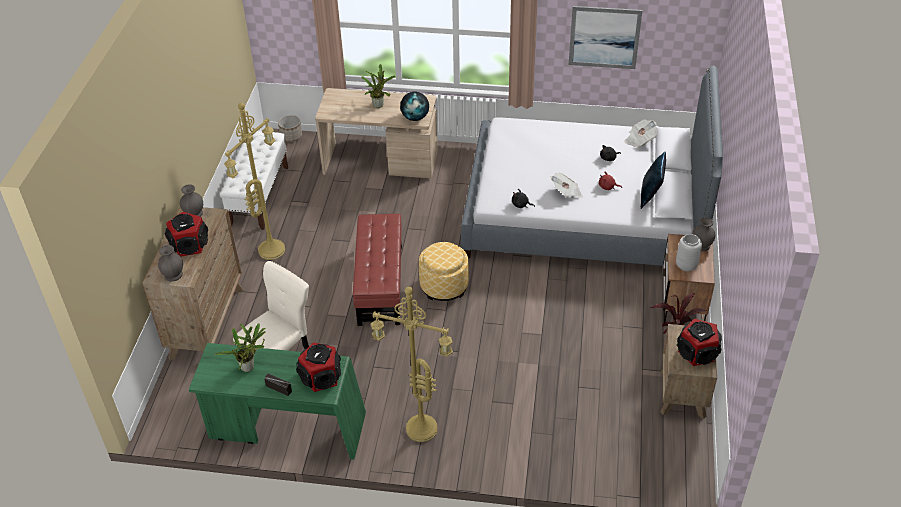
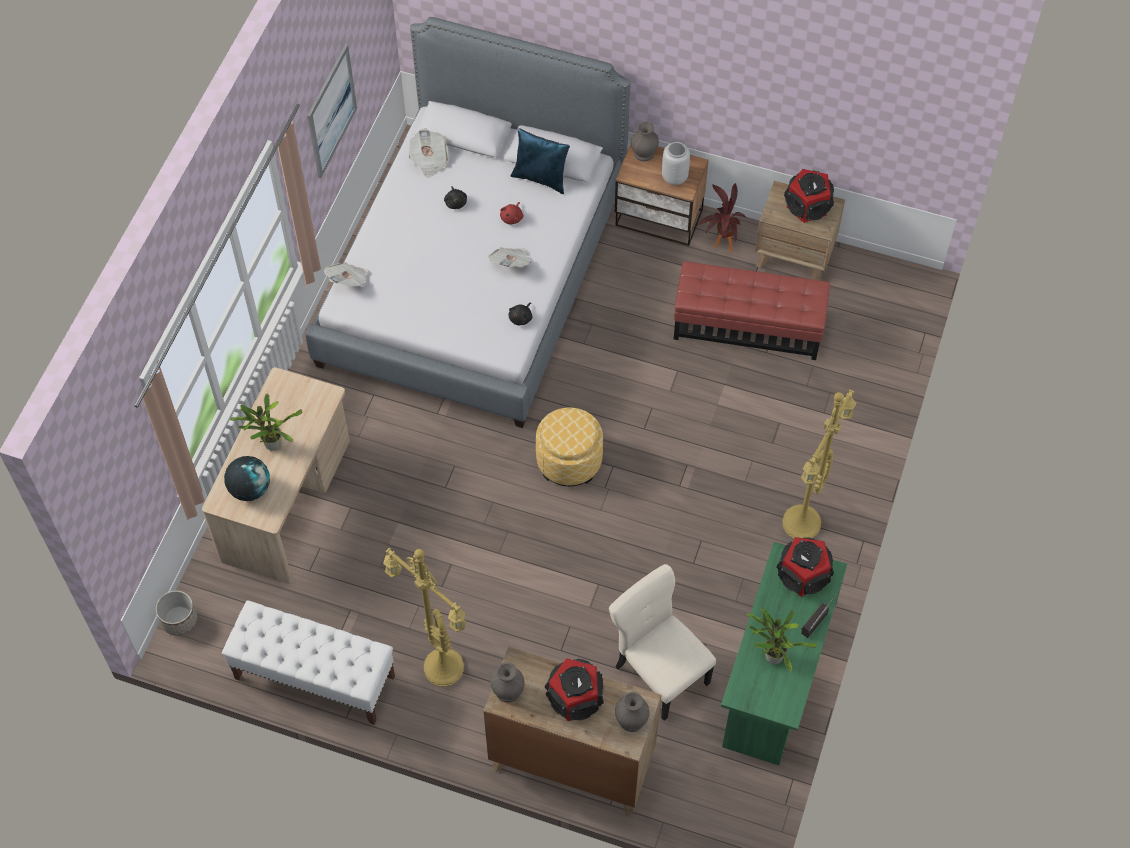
camera: 80 degrees left, 15 degrees up
(380, 284) = (548, 536): red ottoman -> red ottoman (747, 328)
(415, 117) = (319, 401): globe -> globe (250, 489)
(521, 122) = (349, 281): none -> newspaper

